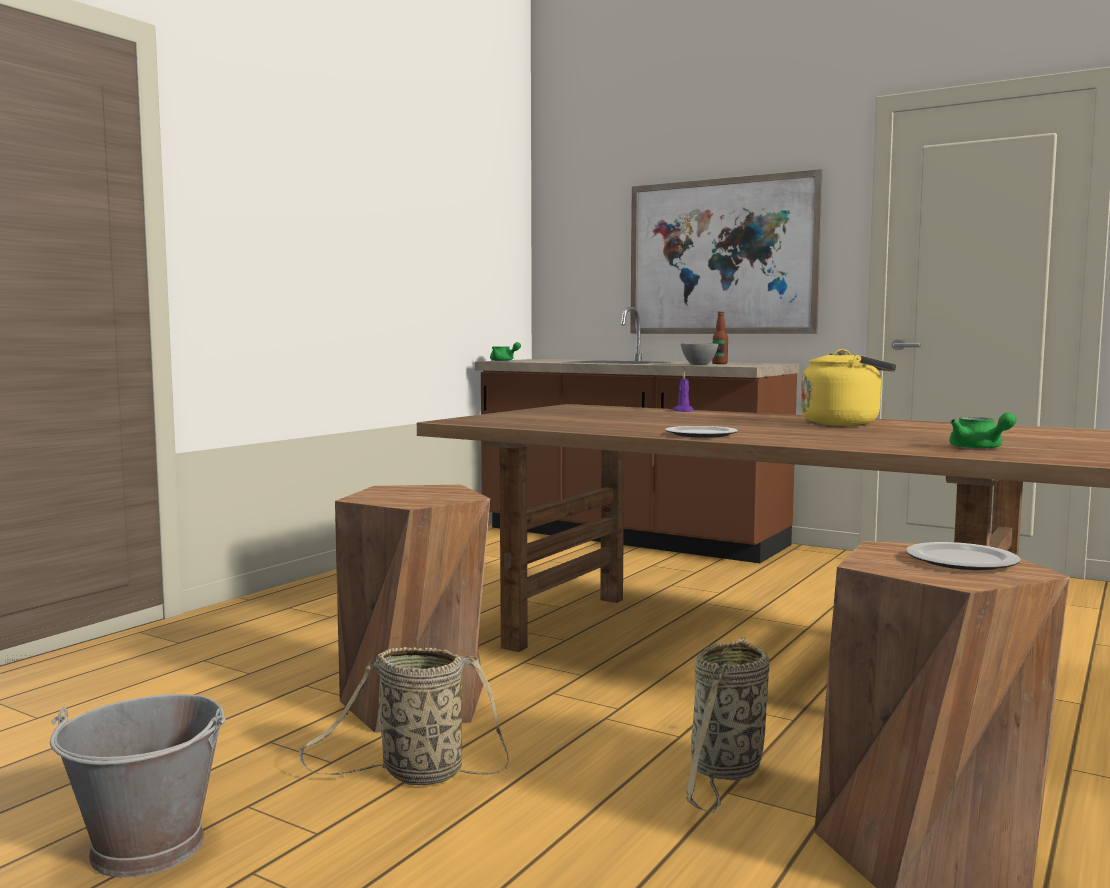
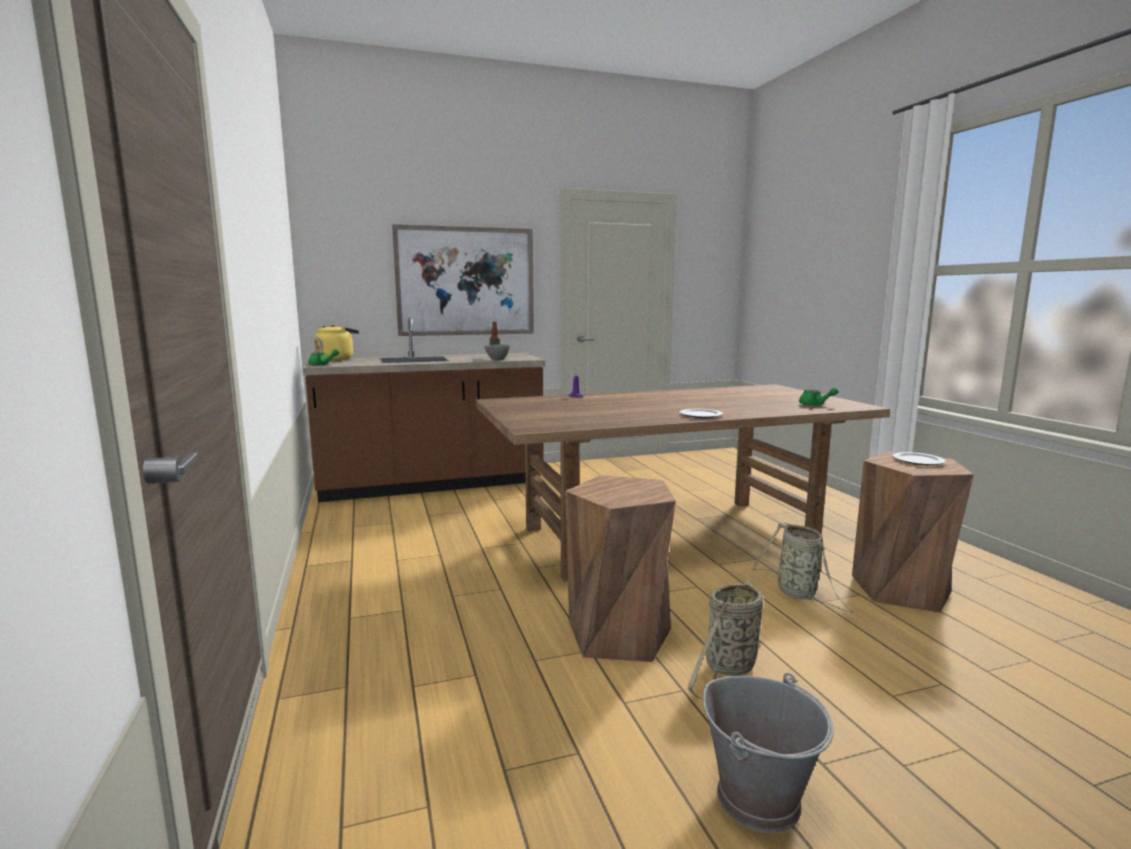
camera: 50 degrees left, 5 degrees up
(844, 423) = (691, 395): yellow kettle -> yellow kettle (337, 359)

